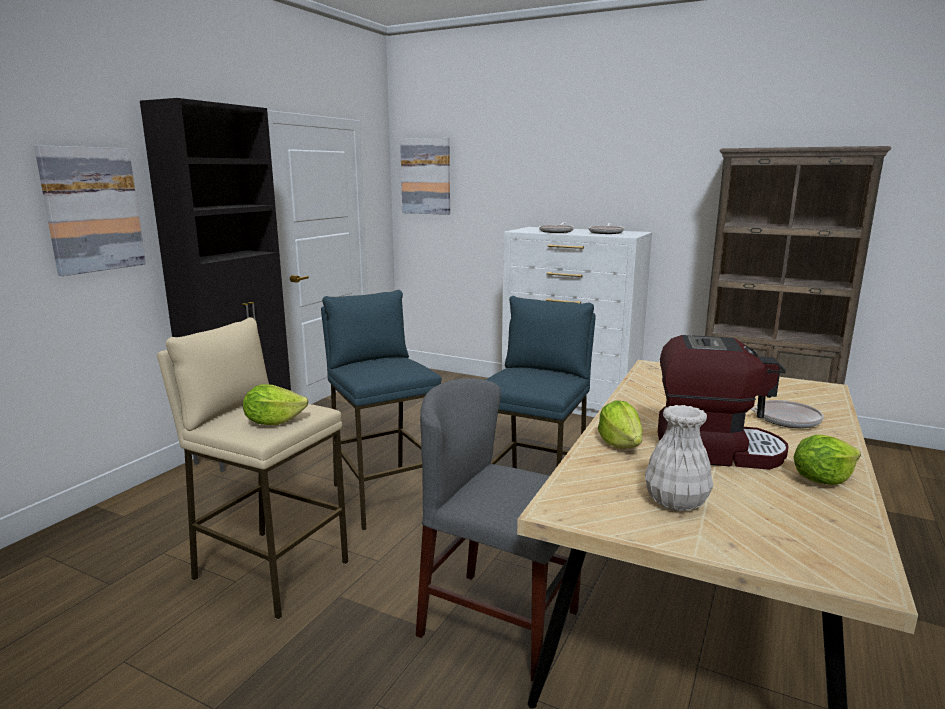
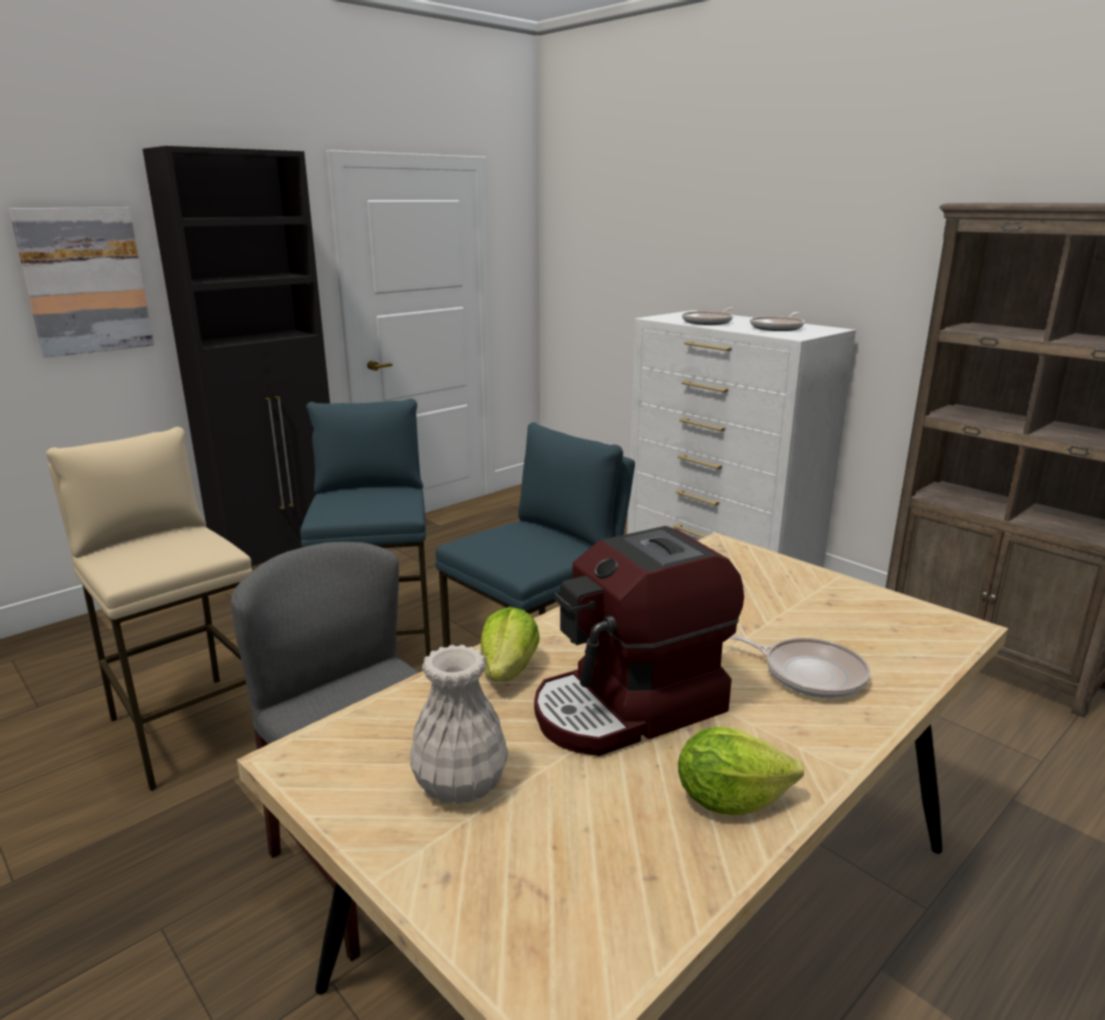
camera: 20 degrees right, 5 degrees up
(273, 422) = (152, 561): lettuce -> none
(426, 176) = (576, 232): picture -> none
(715, 450) = (630, 708): coffee machine -> coffee machine turned 120 degrees clockwise

